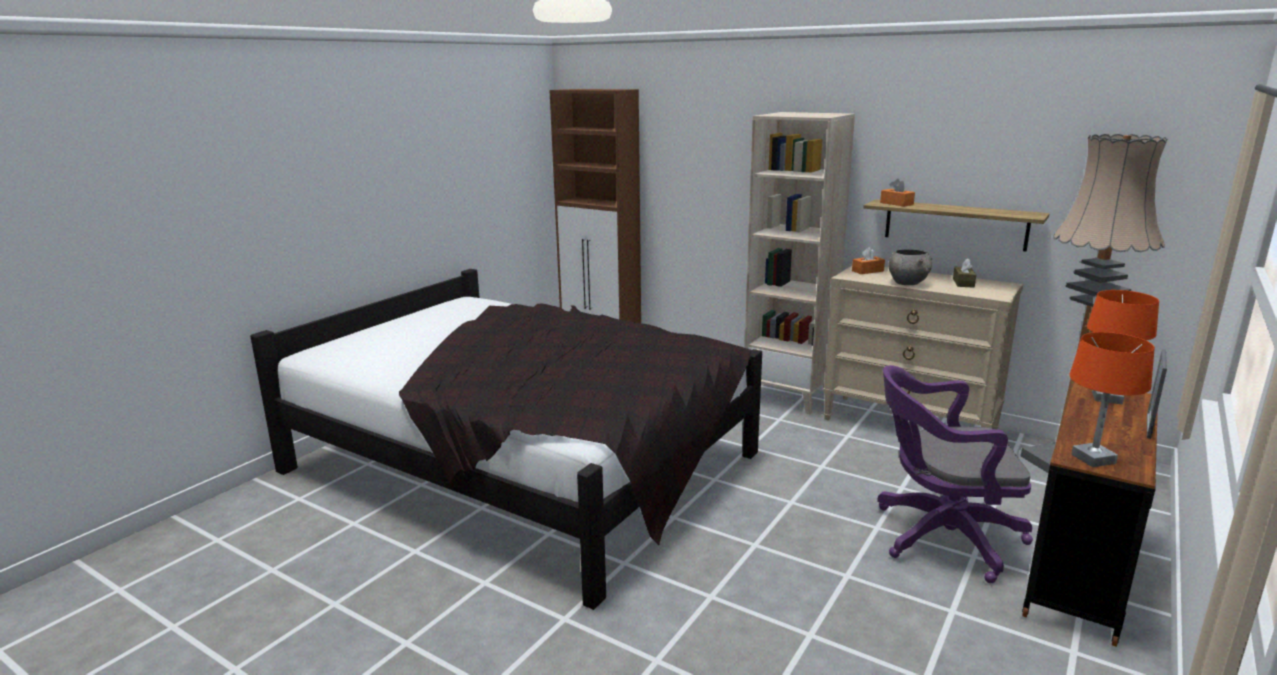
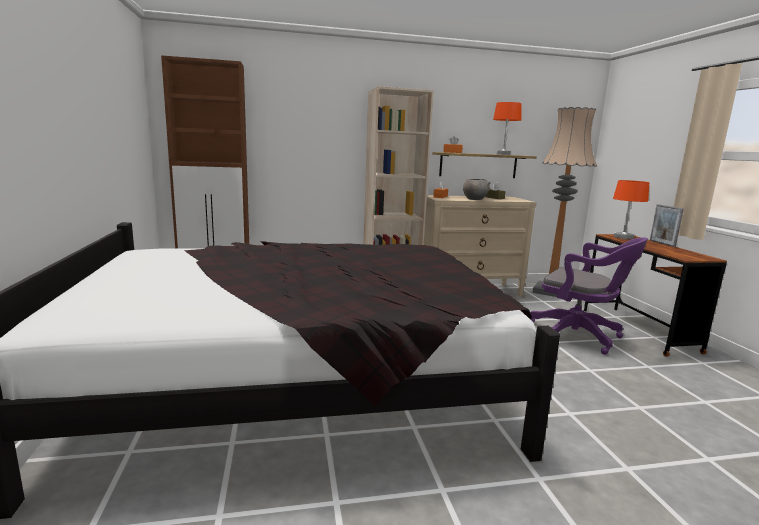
camera: 45 degrees left, 5 degrees down
(940, 537) = (579, 336): purple office chair -> purple office chair turned 105 degrees counterclockwise
(1093, 459) = (689, 257): orange table lamp -> orange table lamp (503, 154)

